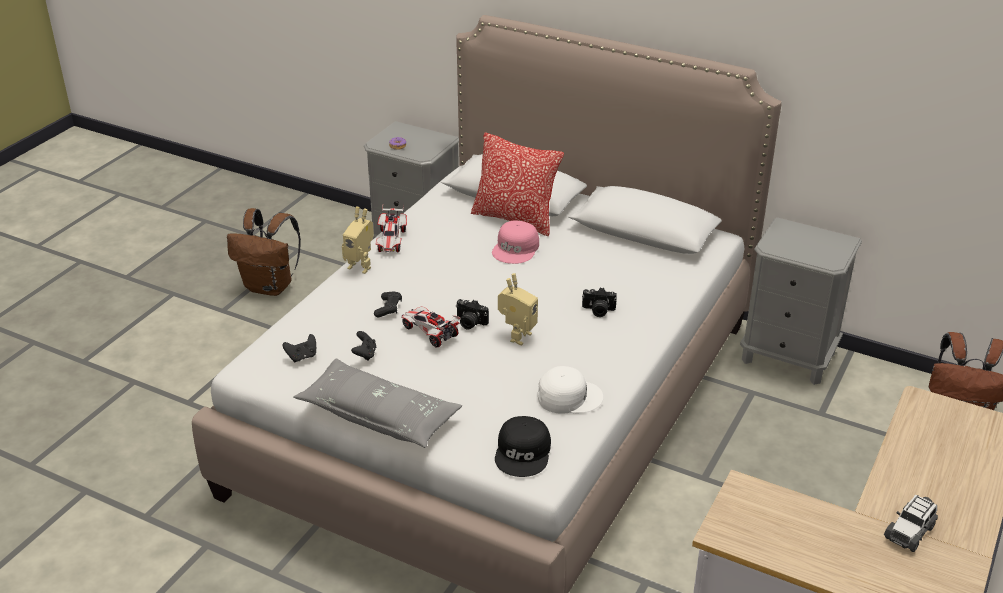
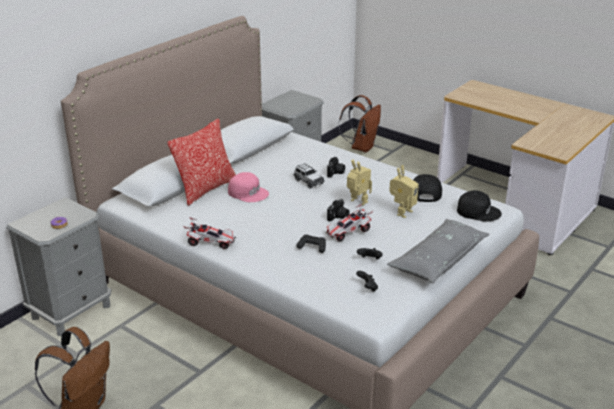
camera: 80 degrees left, 5 degrees down
(361, 266) = (244, 258): toy robot -> toy robot (402, 212)
(569, 396) = (424, 192): white cap -> black cap
(910, 531) = (551, 114): toy car -> toy car (308, 182)

